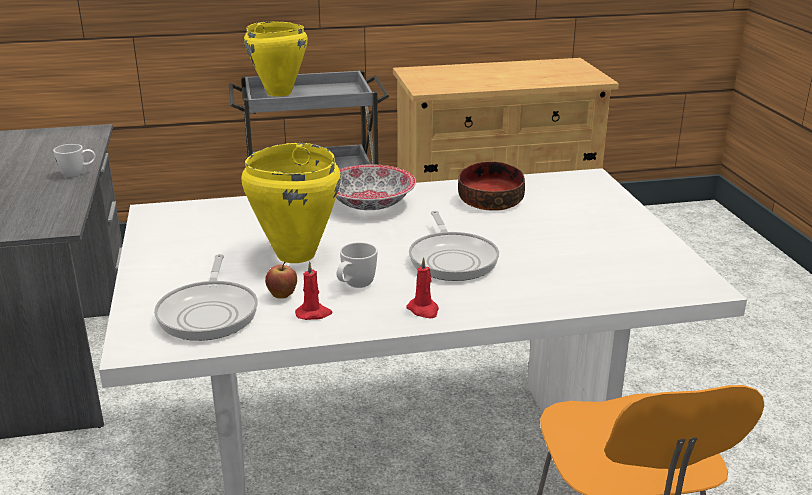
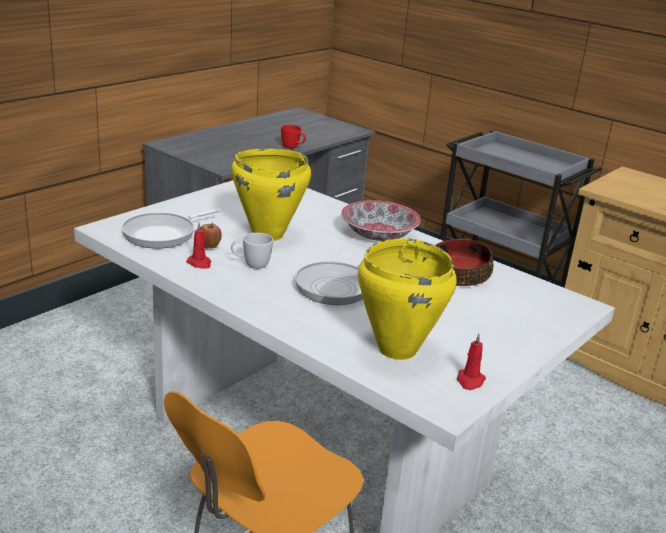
camera: 50 degrees right, 0 degrees up
(78, 174) = (293, 148): white mug -> red mug
(279, 93) = (505, 152): yellow cooking pot -> yellow cooking pot (396, 350)
(423, 310) = (249, 297): red candle -> red candle (470, 381)

